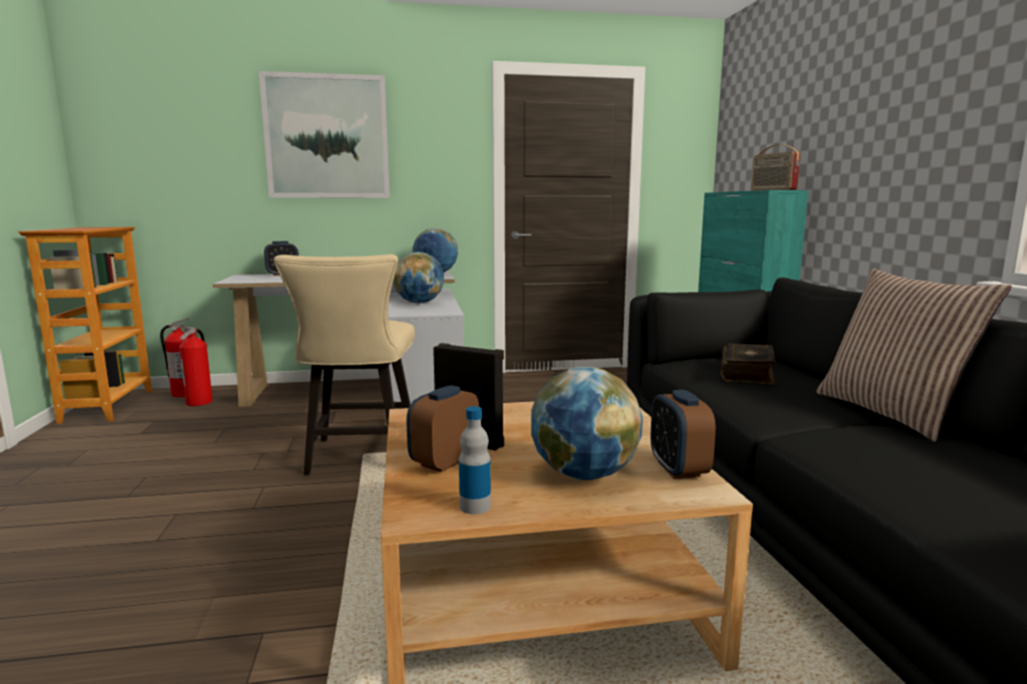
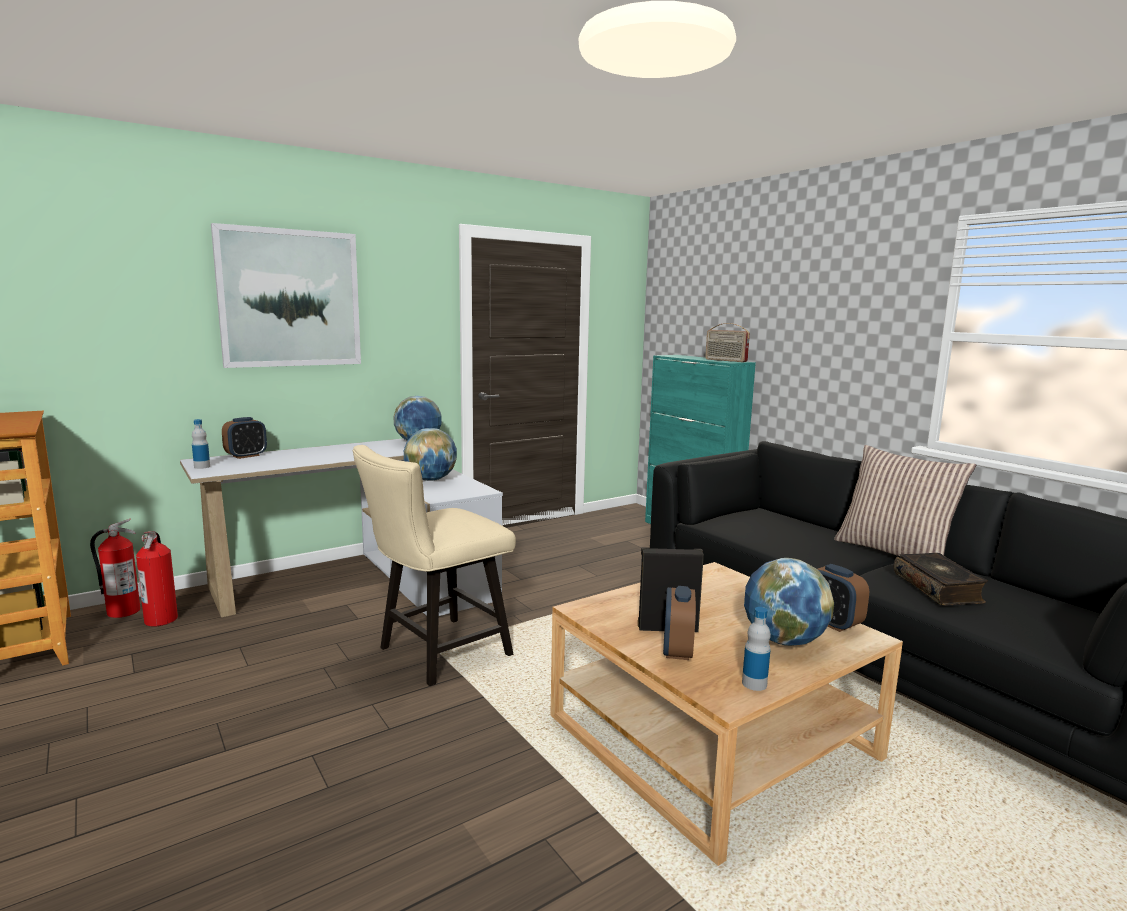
camera: 25 degrees left, 0 degrees up
(237, 278) = (202, 467): none -> bottle
(360, 459) = (436, 654): beige chair -> beige chair turned 75 degrees clockwise
(747, 373) = (774, 528): book -> book (938, 588)

